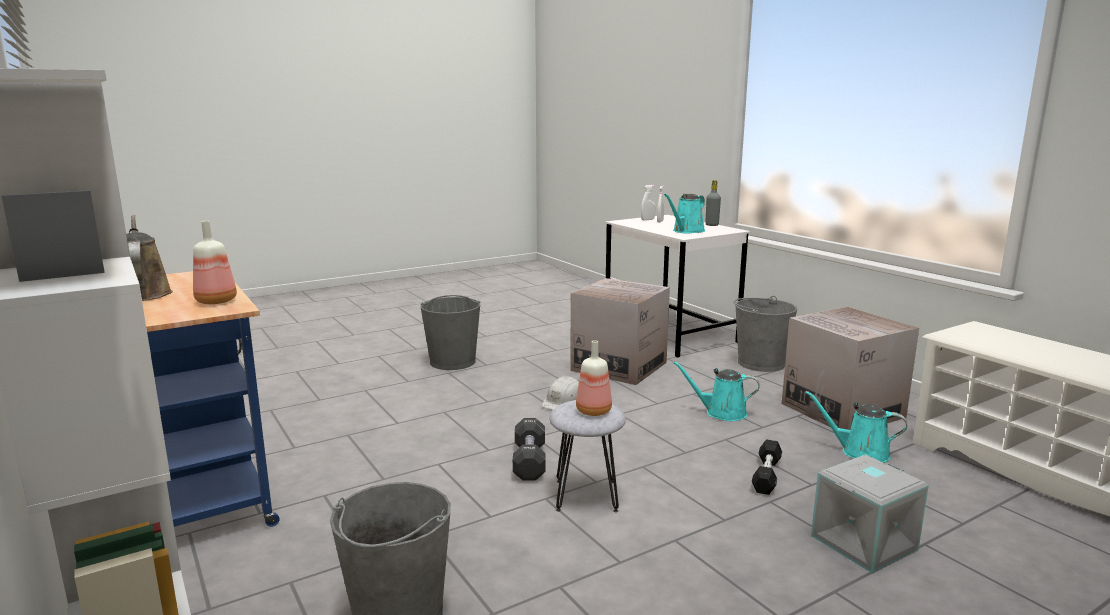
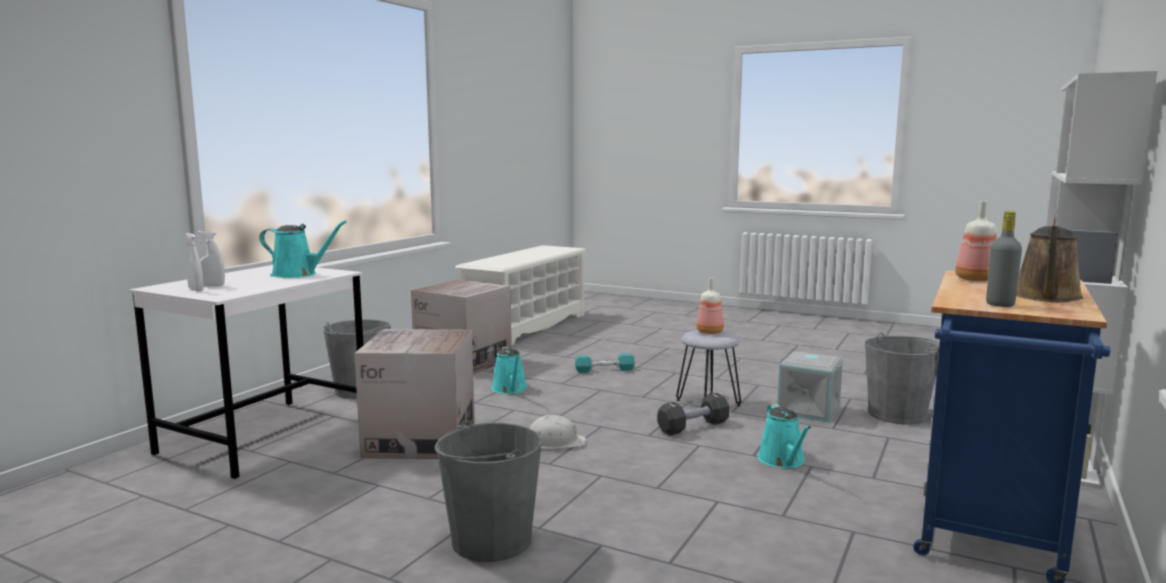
camera: 120 degrees left, 5 degrees down
(712, 225) = (240, 272): grey bottle -> grey bottle (1000, 304)
(766, 475) = (604, 370): black dumbbell -> turquoise dumbbell
(860, 452) = (537, 356): turquoise watering can -> turquoise watering can (783, 461)
(865, 543) = (651, 350): grey storage box -> grey storage box (809, 410)

